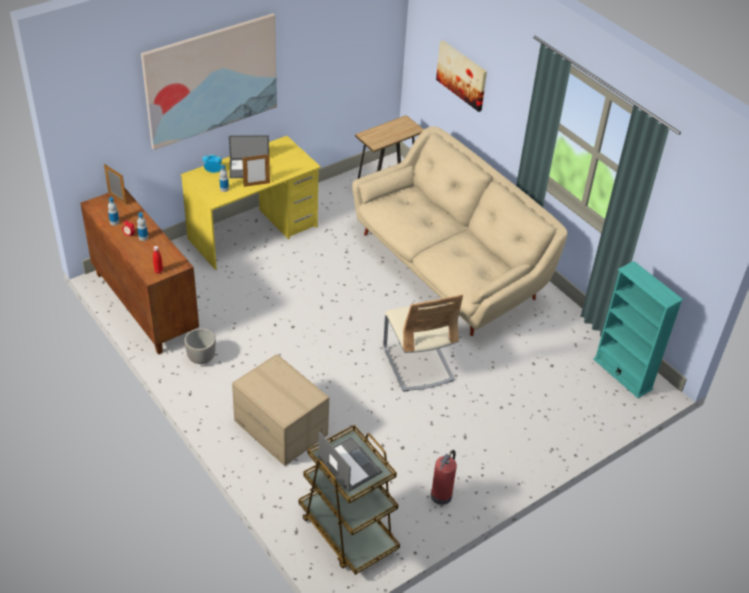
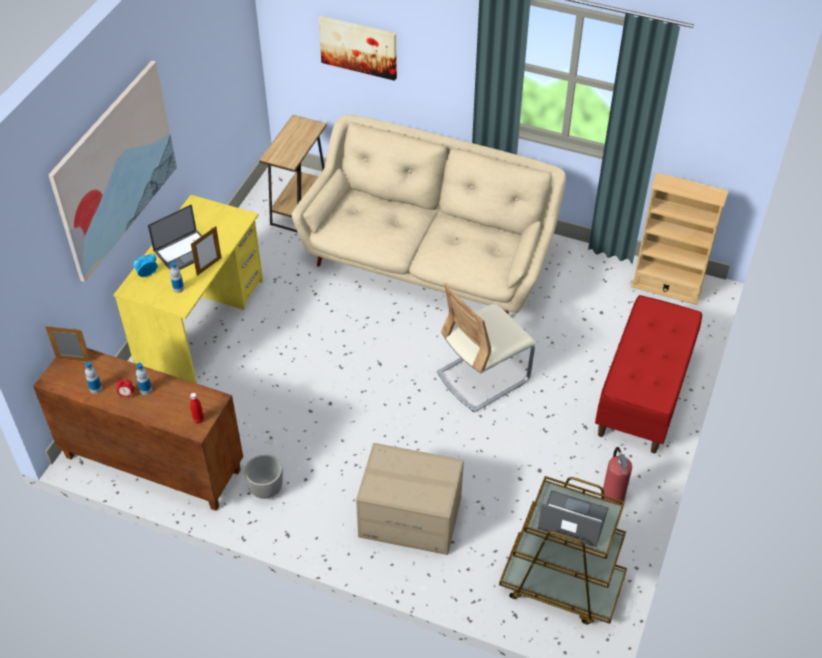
camera: 30 degrees left, 5 degrees up
(418, 364) = (483, 376): beige chair -> beige chair turned 105 degrees clockwise
(532, 439) = (644, 395): none -> red bench
(622, 374) = (666, 288): turquoise bookcase -> beige bookcase

